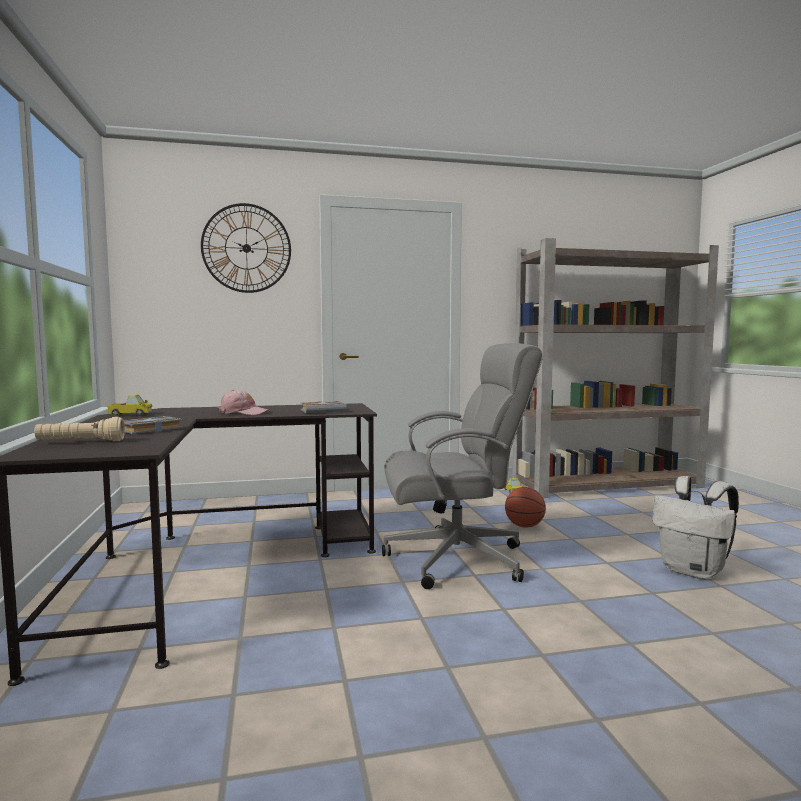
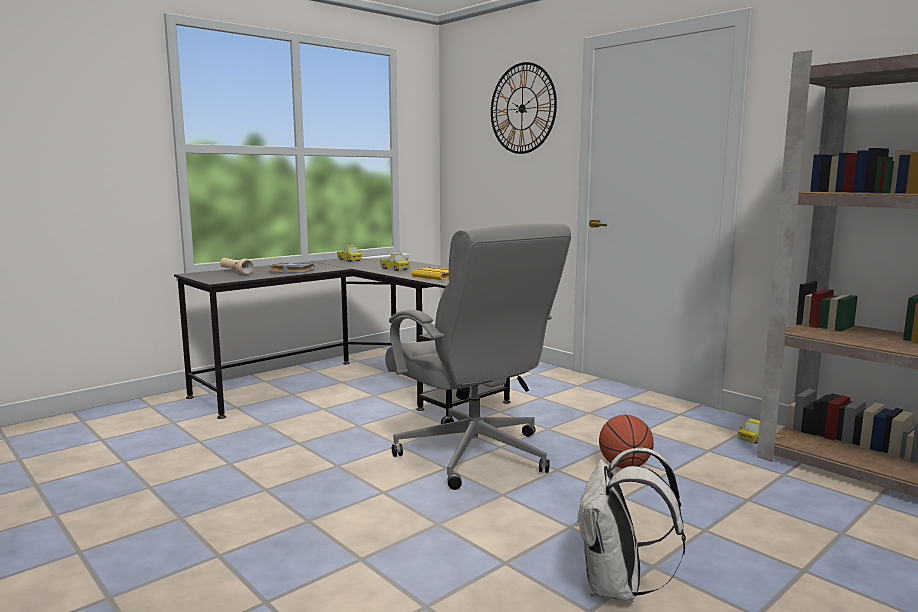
camera: 60 degrees right, 5 degrees up
(243, 412) = (395, 269): pink cap -> toy truck
(323, 411) = (437, 277): grey book -> yellow book

